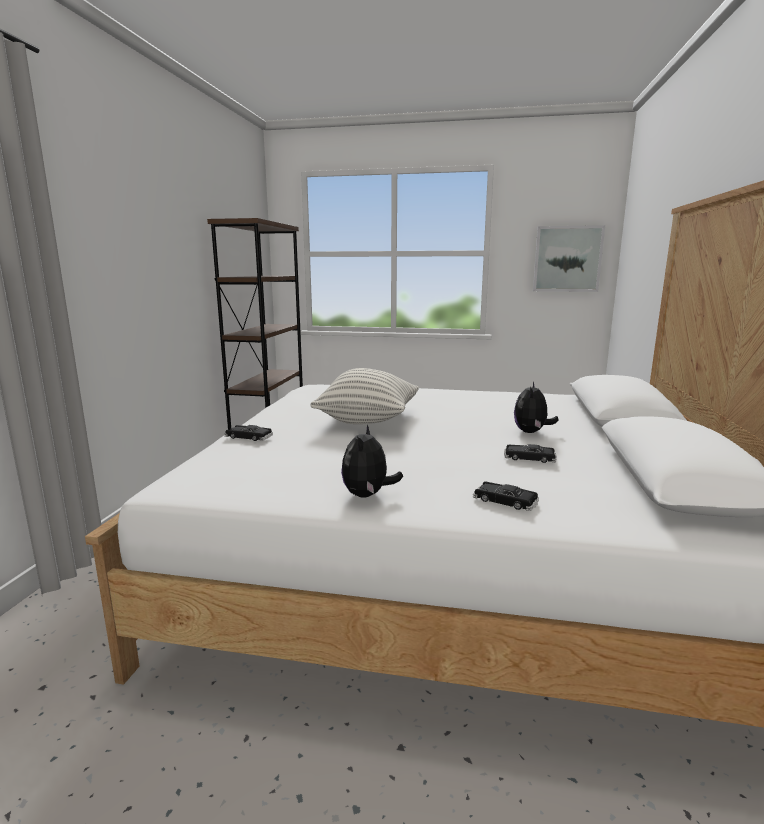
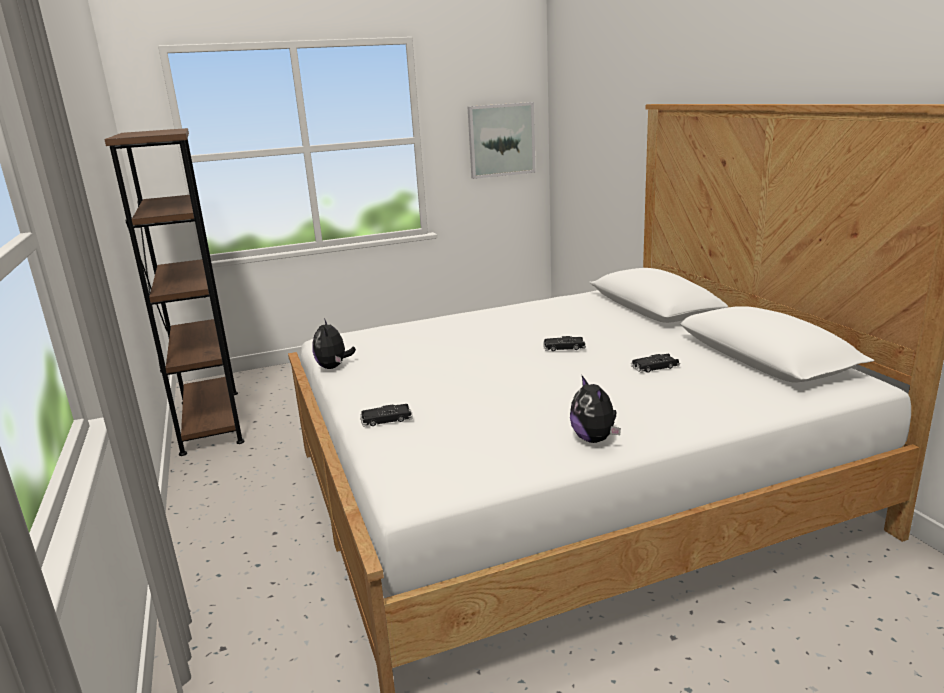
camera: 30 degrees left, 5 degrees up
(368, 421) = (465, 367): pillow -> none
(505, 501) = (693, 410): black toy car -> black toy car (564, 347)
(531, 432) = (618, 341): plush toy -> plush toy (333, 367)

